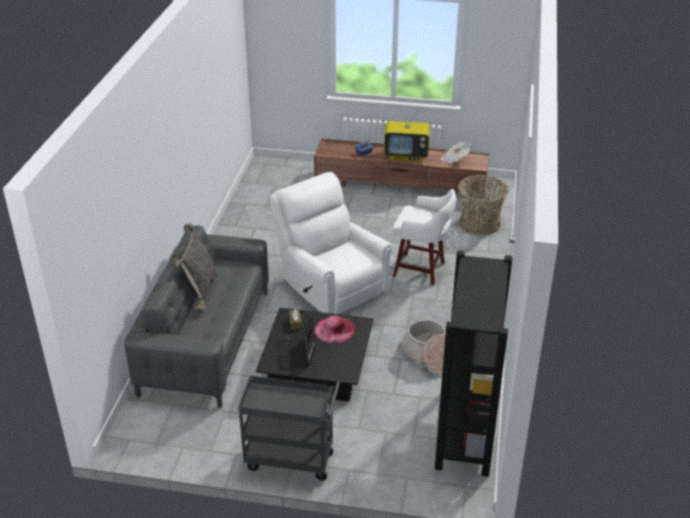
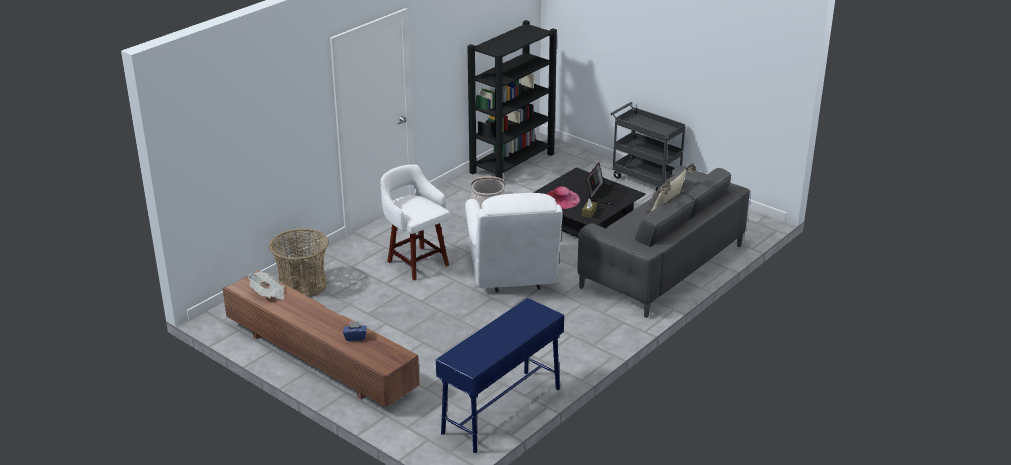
camera: 150 degrees left, 5 degrees down
(254, 191) = (500, 410): none -> blue console table
(406, 155) = (312, 316): television -> none

